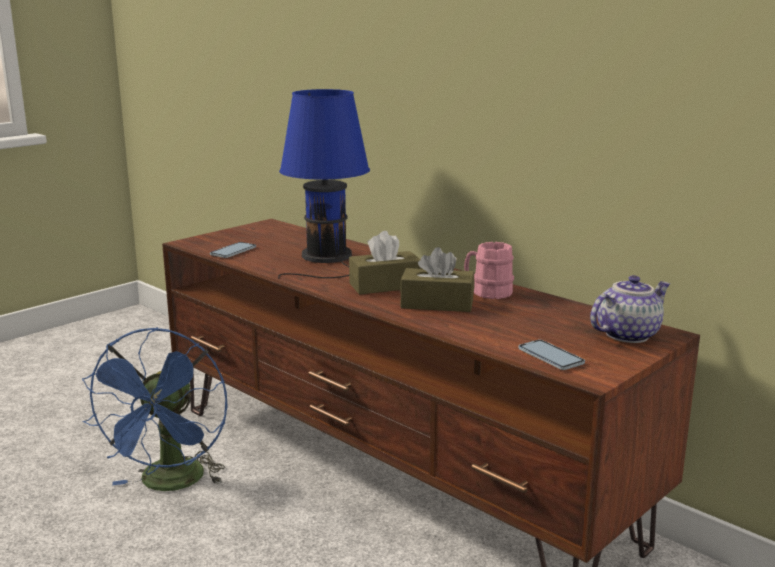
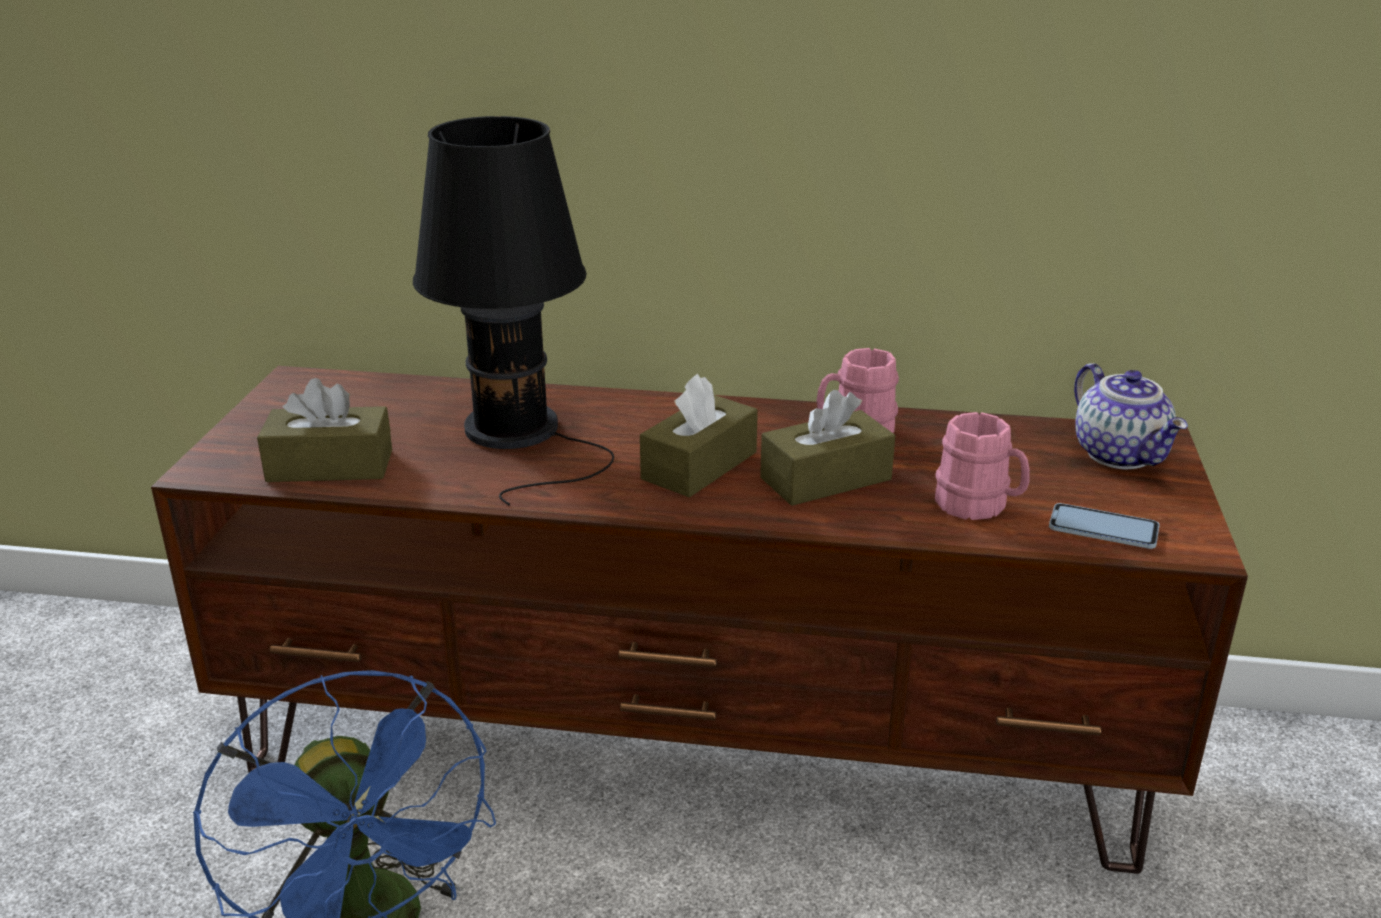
camera: 35 degrees left, 10 degrees up
(233, 251) = (330, 466): phone -> brown tissue box
(326, 258) = (517, 432): blue table lamp -> black table lamp
(497, 332) = (979, 506): none -> pink mug
(627, 334) = (1121, 455): teapot -> teapot turned 135 degrees clockwise

